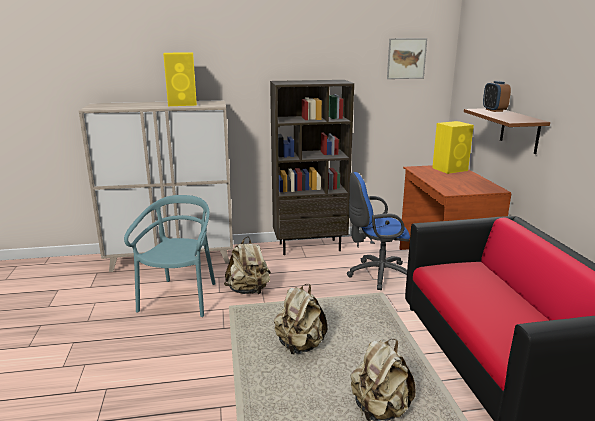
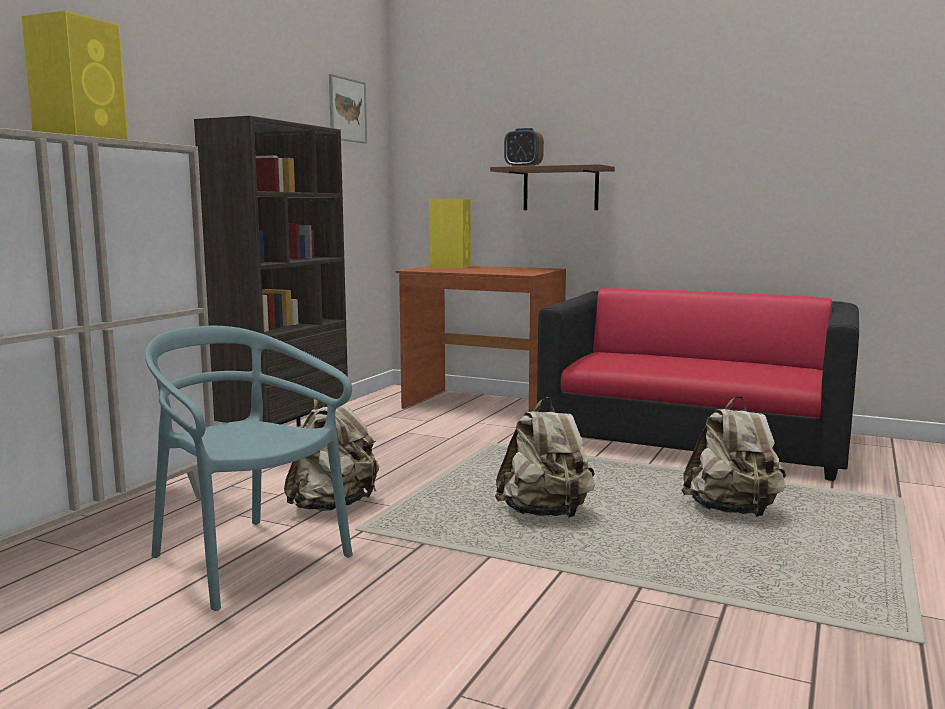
camera: 55 degrees left, 10 degrees down
(376, 274) = (441, 434): blue office chair -> none

